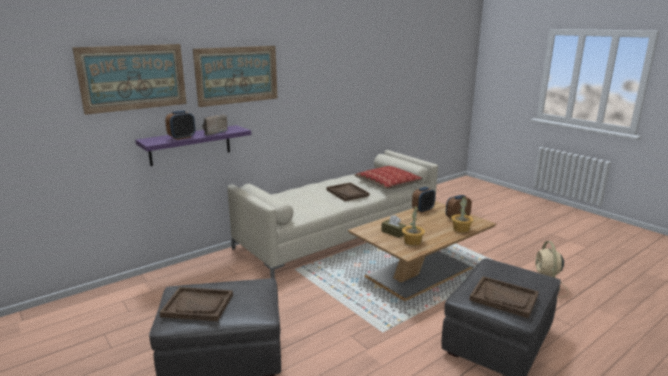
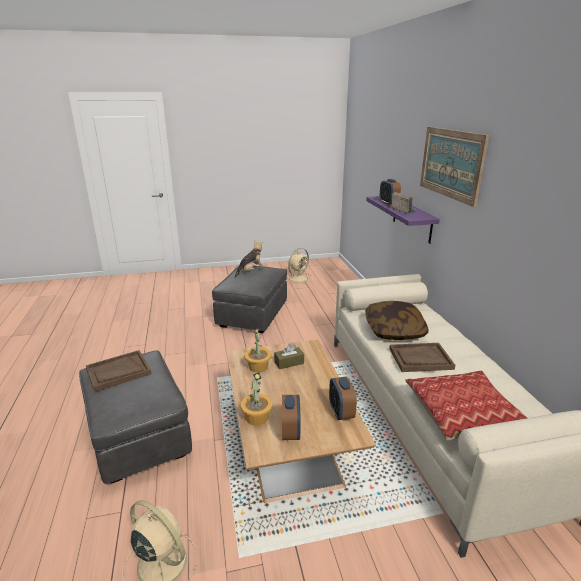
camera: 115 degrees right, 5 degrees up
(59, 354) = (299, 278): none -> beige fan
(133, 77) = (400, 145): picture -> none
(198, 305) = (251, 271): brown tray -> plush toy
(313, 203) = (394, 330): none -> pillow

